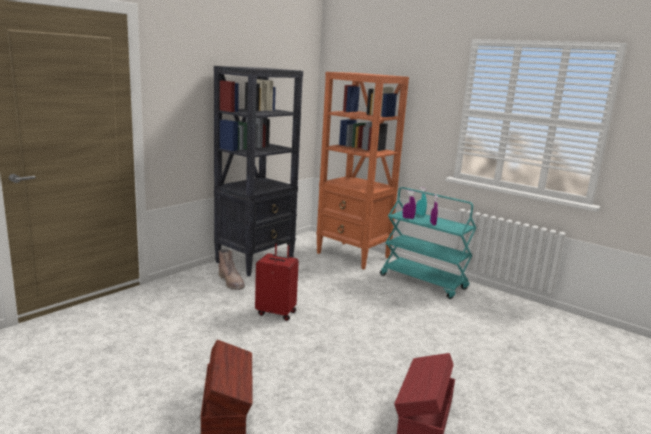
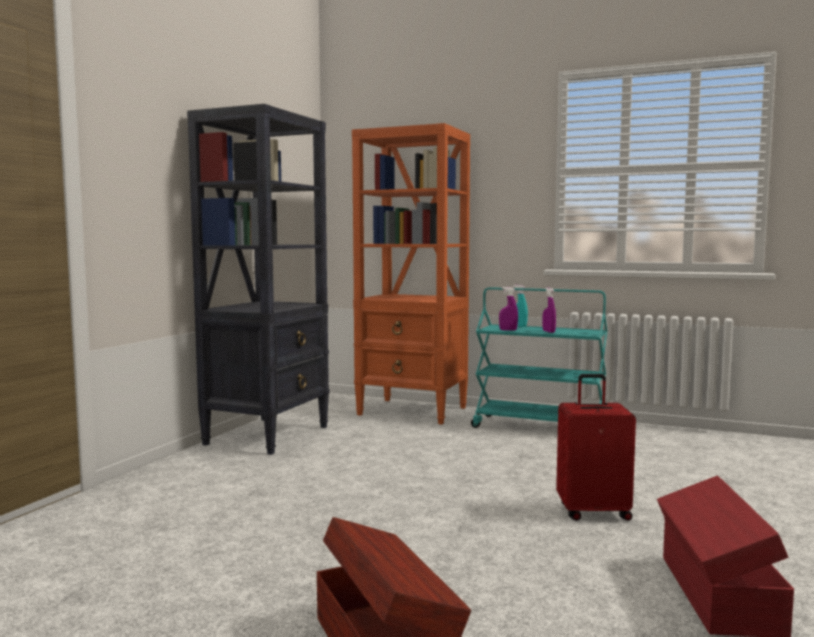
camera: 15 degrees left, 10 degrees down
(232, 282) = (249, 466): brown boot -> none
(276, 312) = (355, 493): red suitcase -> red suitcase (593, 512)

